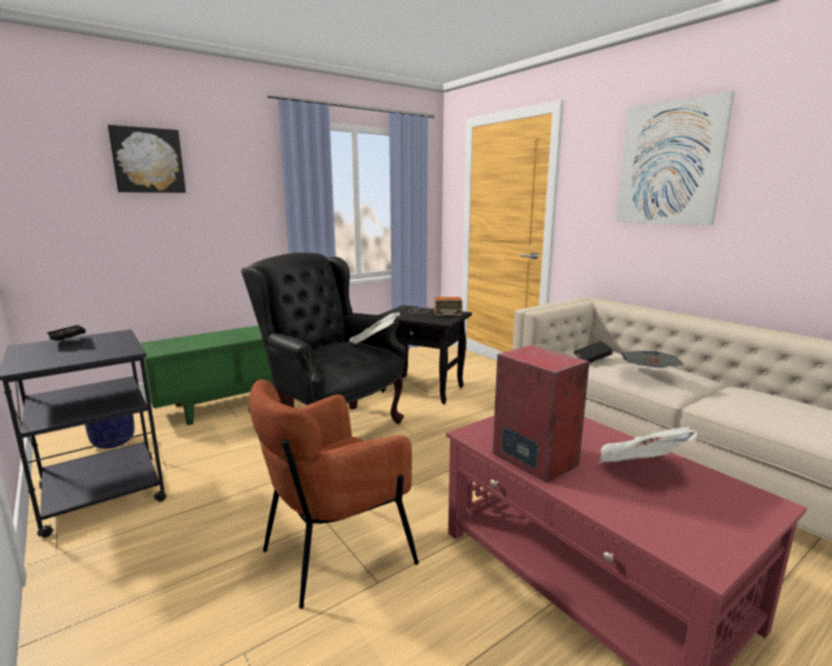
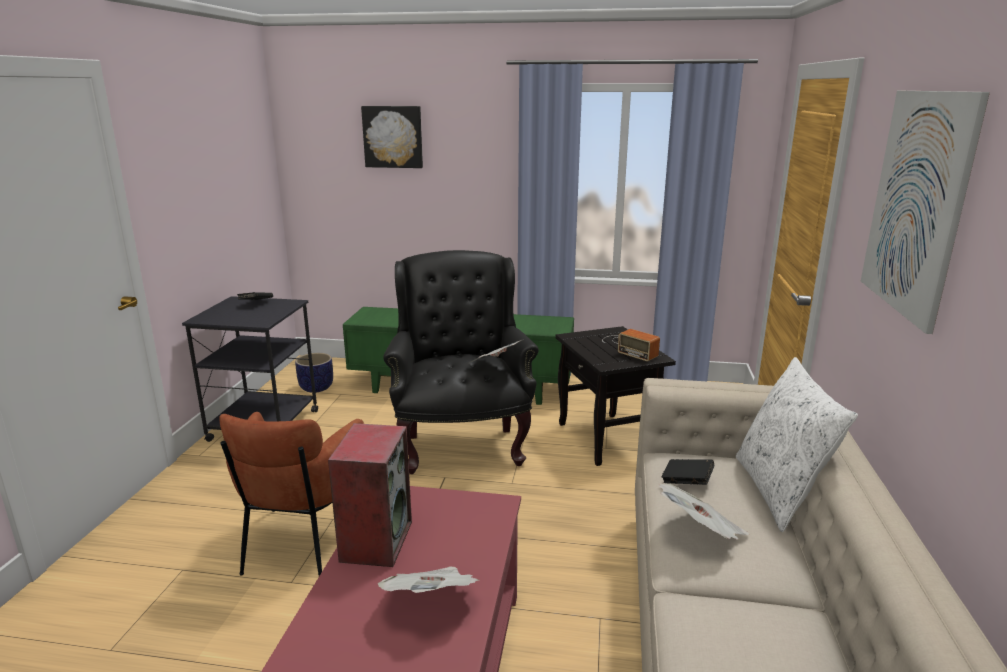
camera: 45 degrees right, 5 degrees up
(335, 552) = (303, 544): brown armchair -> brown armchair turned 90 degrees counterclockwise
(626, 351) = (780, 492): none -> white pillow

